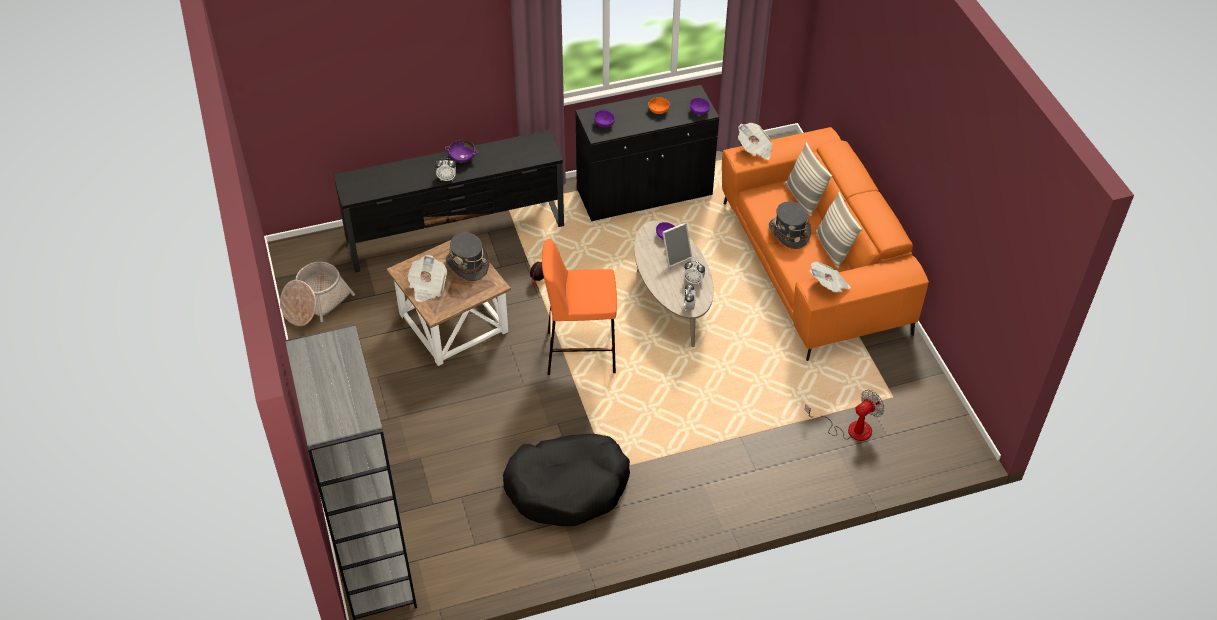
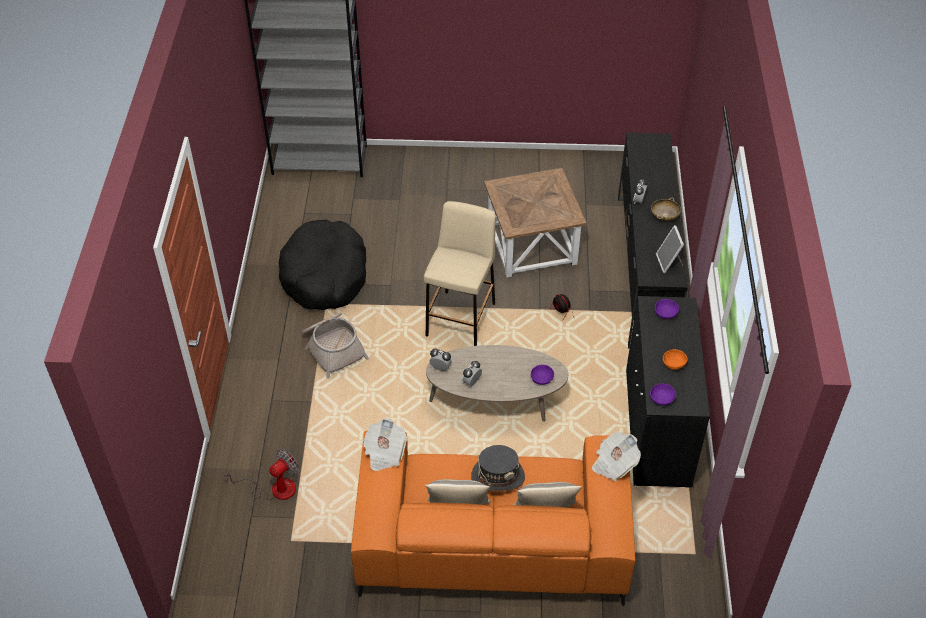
camera: 110 degrees right, 0 degrees up
(315, 303) = (590, 169): basket -> basket (333, 348)
(427, 287) = (529, 187): newspaper -> none
(462, 158) = (664, 216): purple bowl -> beige bowl
(468, 264) = (545, 216): grey hat -> none
(580, 352) = (461, 319): orange stool -> beige stool
(675, 256) = (510, 378): picture frame -> picture frame (669, 262)
(850, 429) = (274, 488): fan -> fan turned 120 degrees counterclockwise

